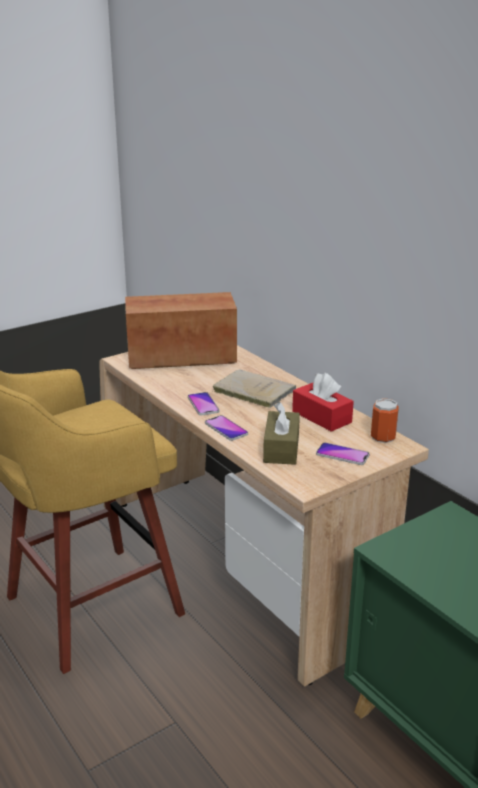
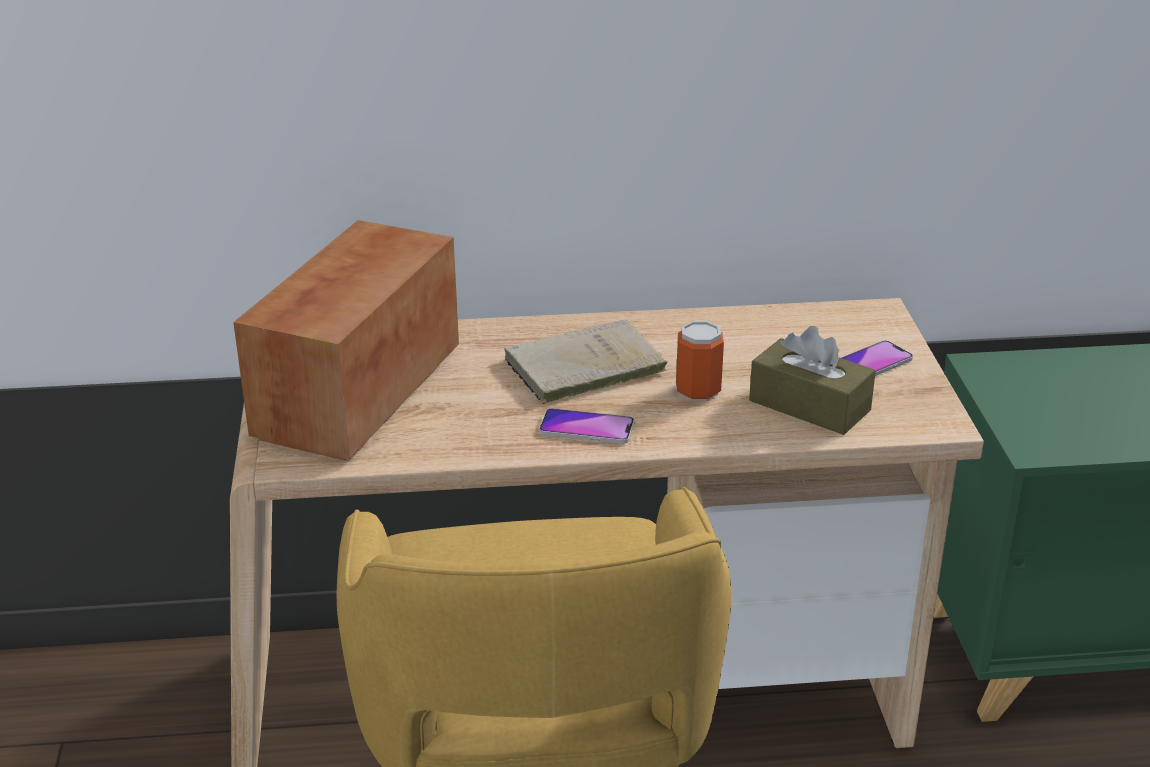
camera: 60 degrees left, 5 degrees up
(226, 429) = (700, 433): phone -> none
(321, 417) = (735, 339): red tissue box -> none
(383, 437) = (842, 316): can -> can (698, 390)

